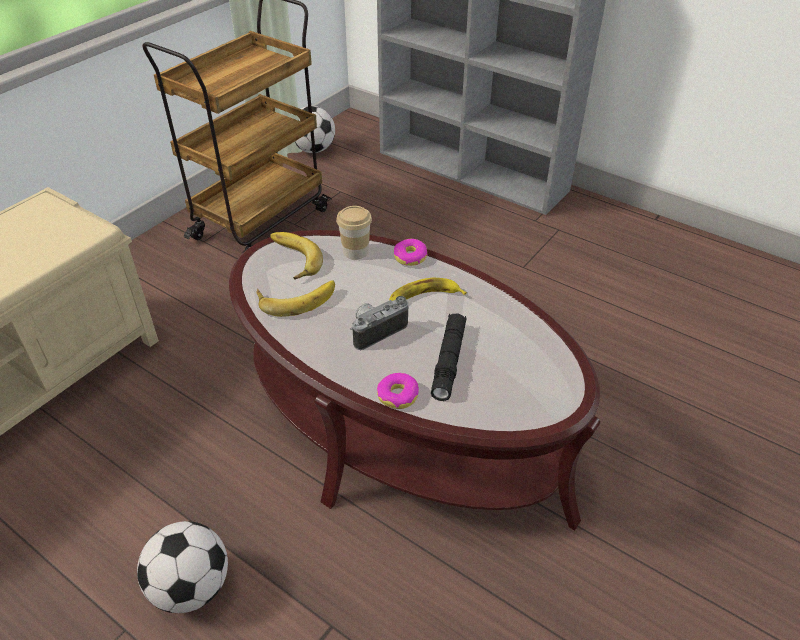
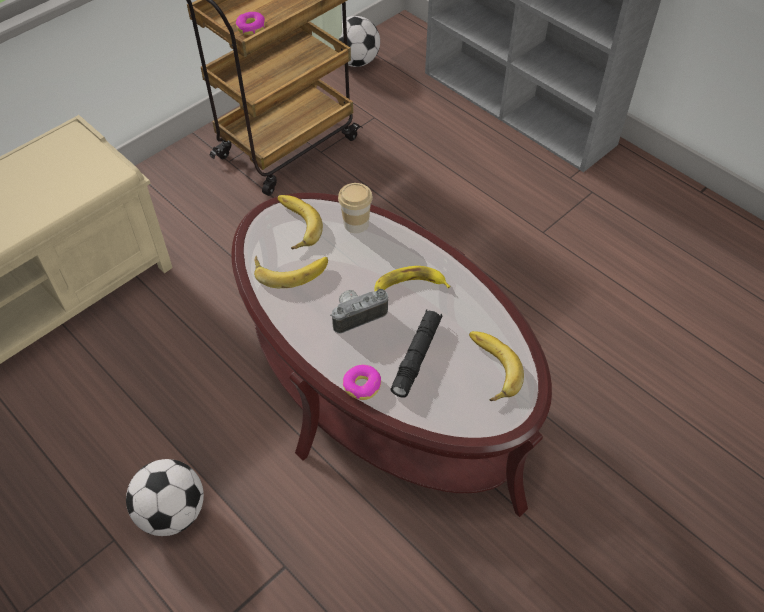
camera: 10 degrees right, 10 degrees up
(410, 257) = (407, 237): donut -> donut (251, 28)
(527, 362) = (488, 368): none -> banana

